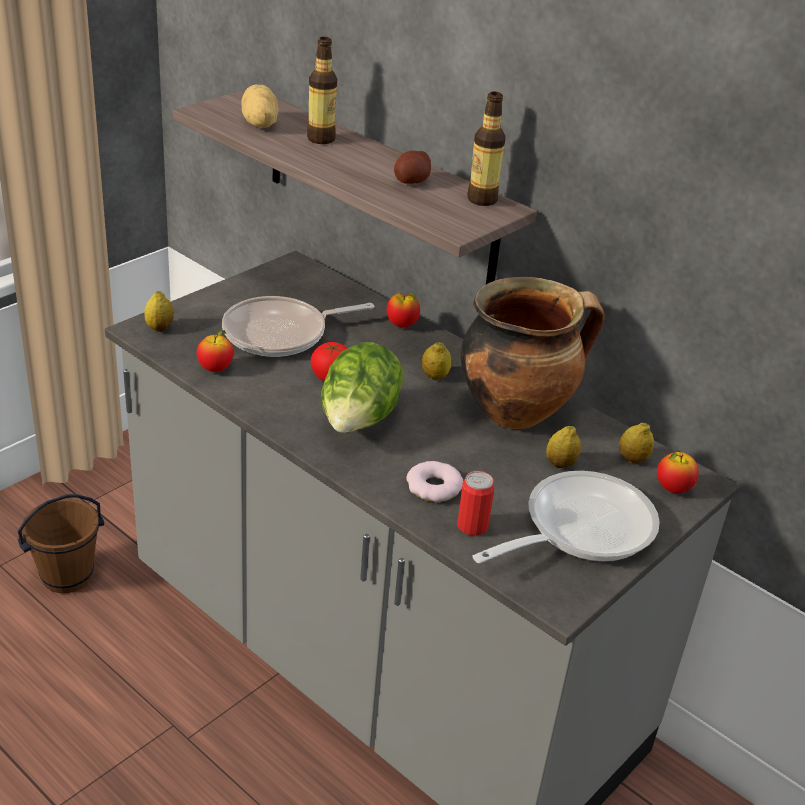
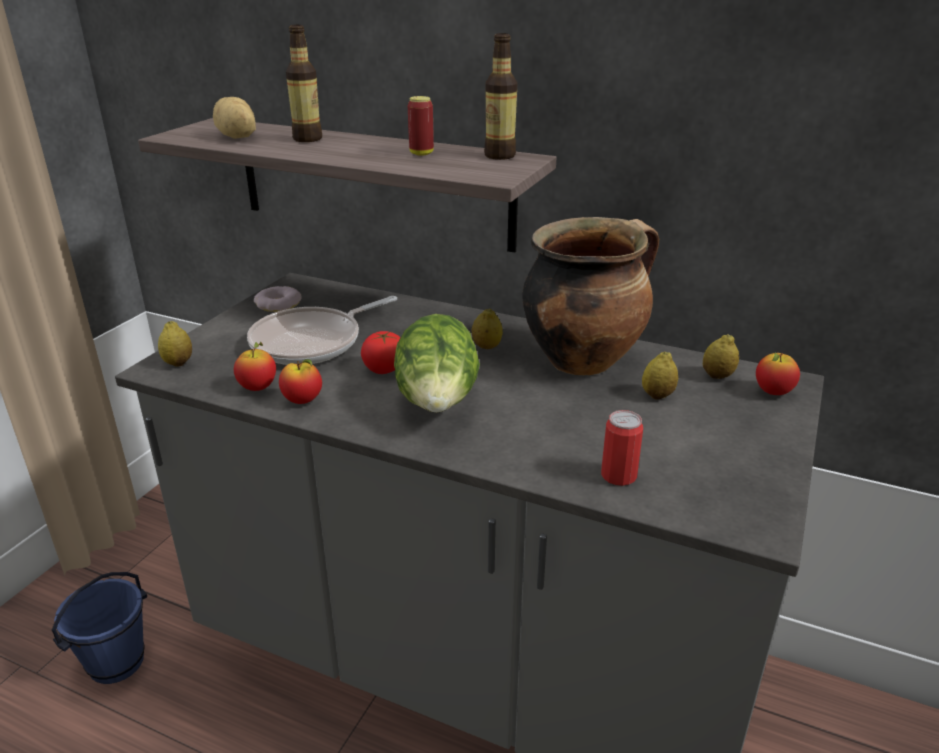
camera: 15 degrees left, 5 degrees down
(67, 576) = (116, 662): brown bucket -> blue bucket
(402, 325) = (427, 311): apple -> apple (303, 401)
(412, 181) = (421, 153): potato -> can
(434, 487) = (554, 447): donut -> donut (278, 304)
(579, 528) = (721, 450): frying pan -> none

